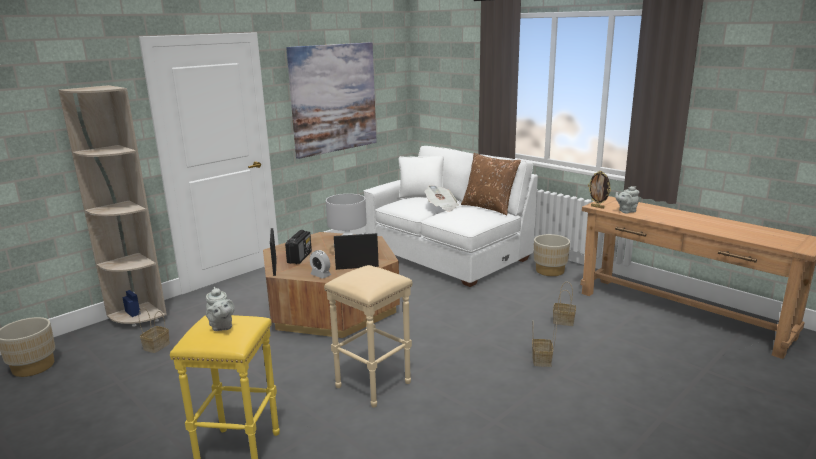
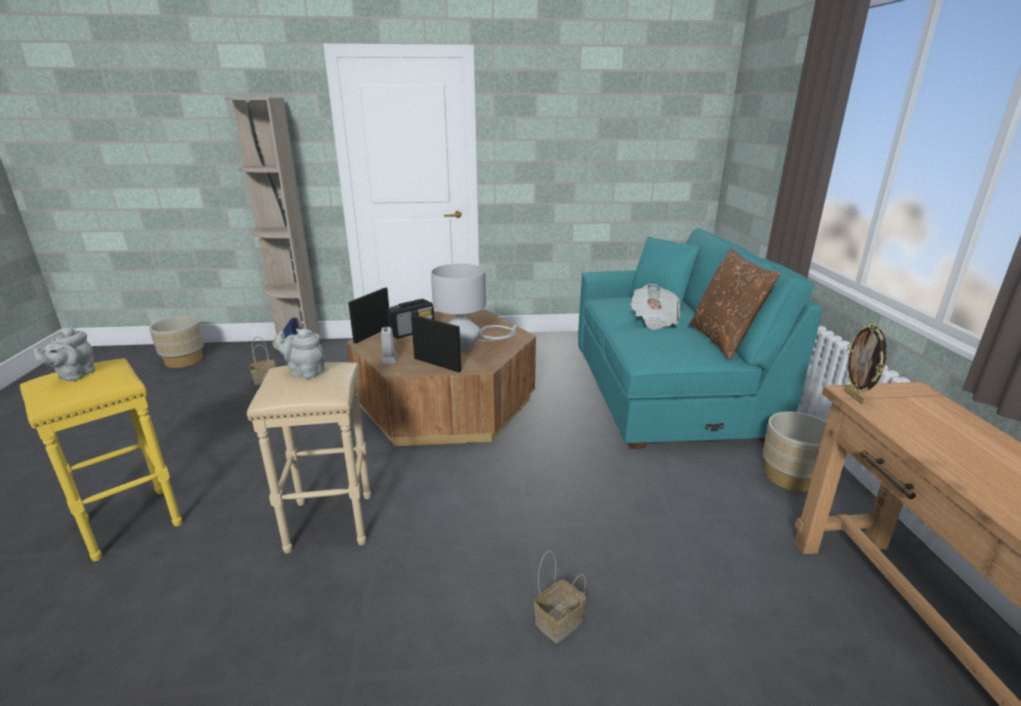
camera: 40 degrees right, 5 degrees up
(333, 98) = (583, 144): picture -> none
(448, 255) = (667, 392): white sofa -> turquoise sofa
(564, 321) = (693, 575): basket -> none
(626, 211) = (907, 427): grey teapot -> grey teapot (305, 372)

